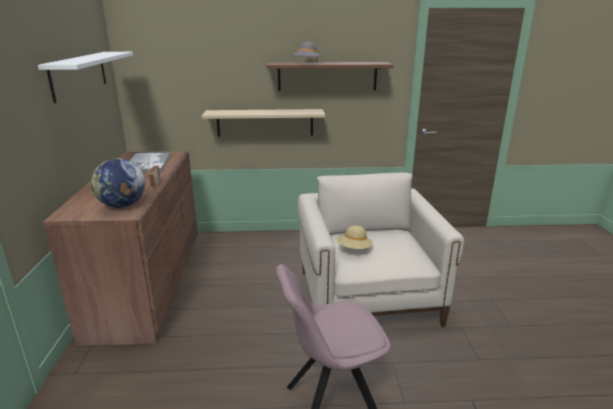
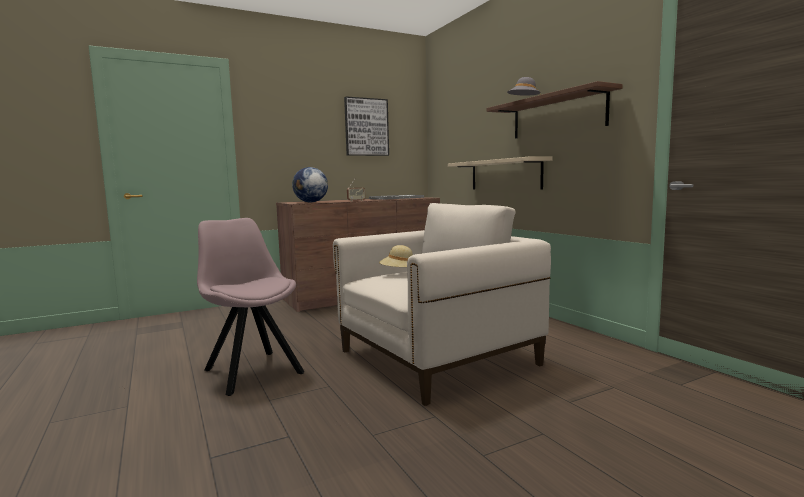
camera: 65 degrees right, 15 degrees down
(79, 75) = (366, 127): white shelf -> picture

